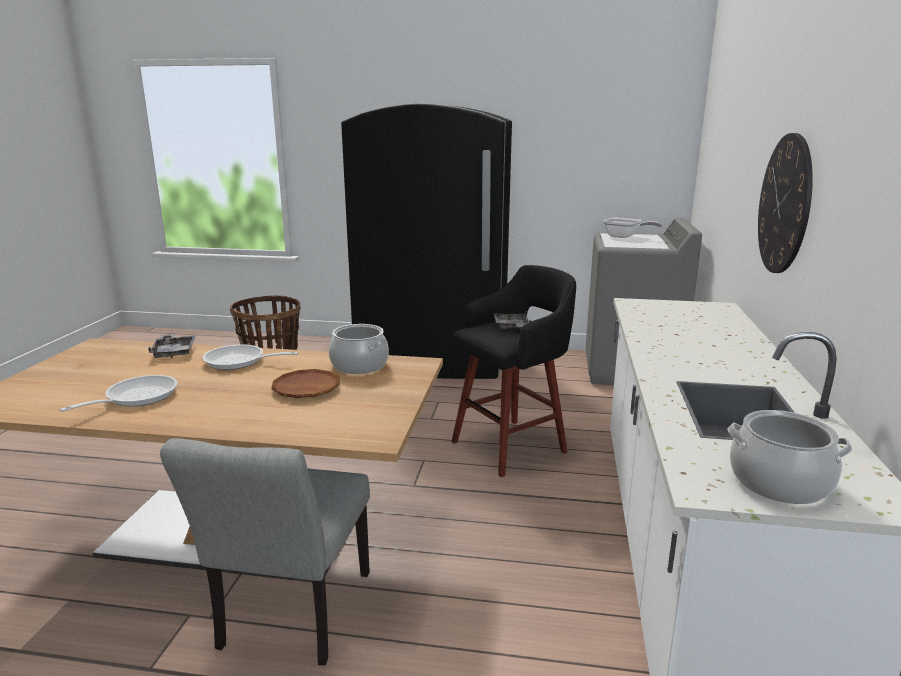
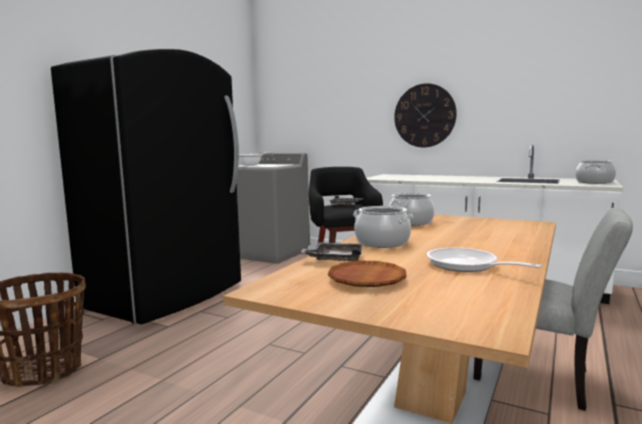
camera: 70 degrees left, 10 degrees down
(239, 361) = (382, 243): frying pan -> cooking pot
(306, 388) = (454, 231): brown plate -> brown plate (367, 279)

